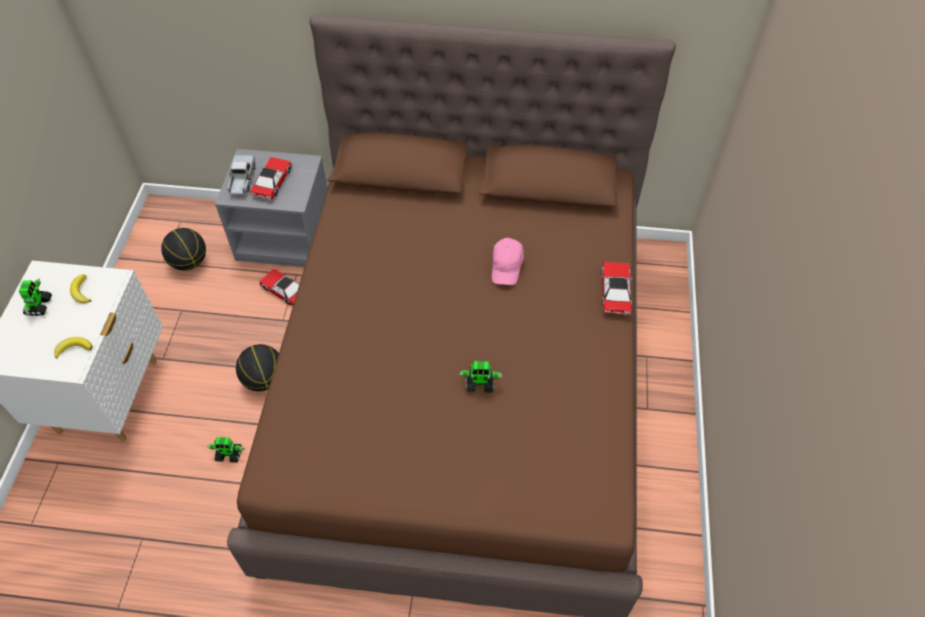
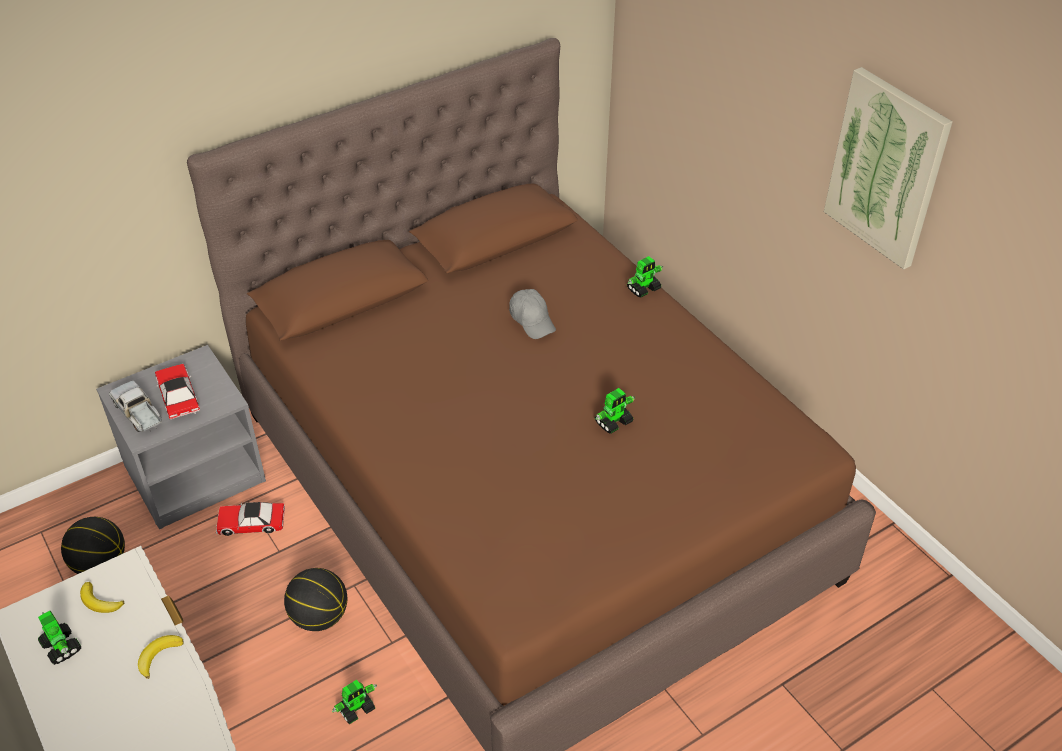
camera: 40 degrees left, 10 degrees down
(507, 266) = (532, 320): pink cap -> grey cap
(615, 291) = (644, 288): toy car -> toy robot
(808, 323) = (886, 168): none -> picture

